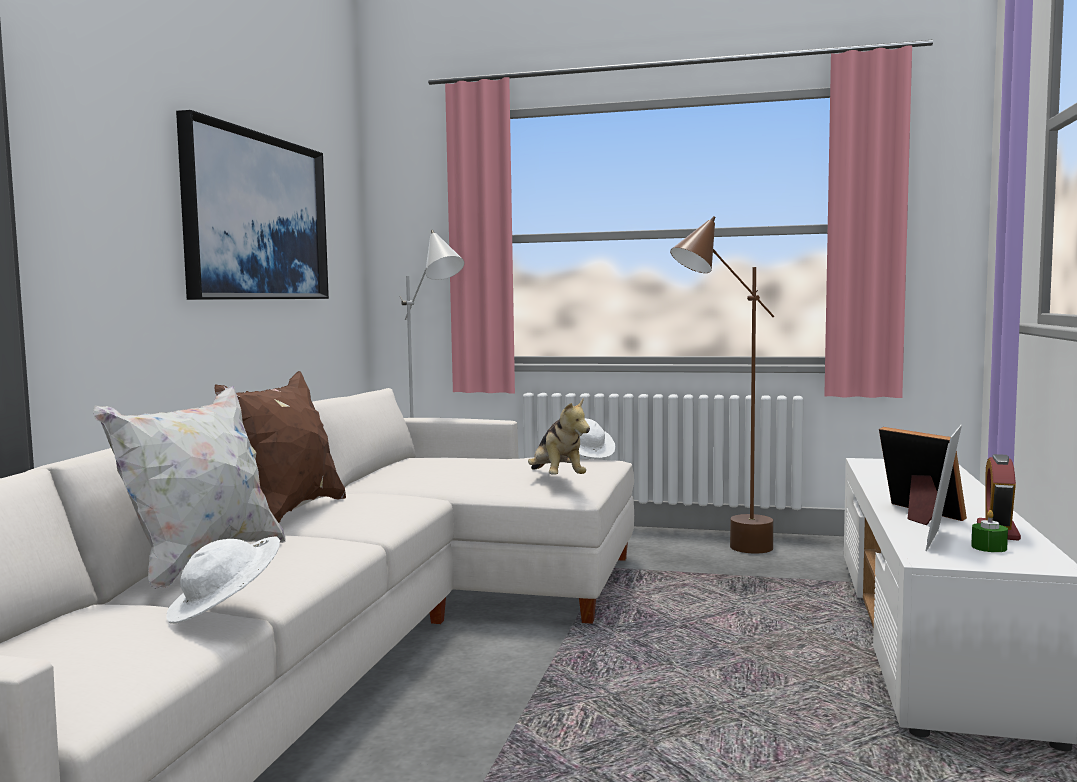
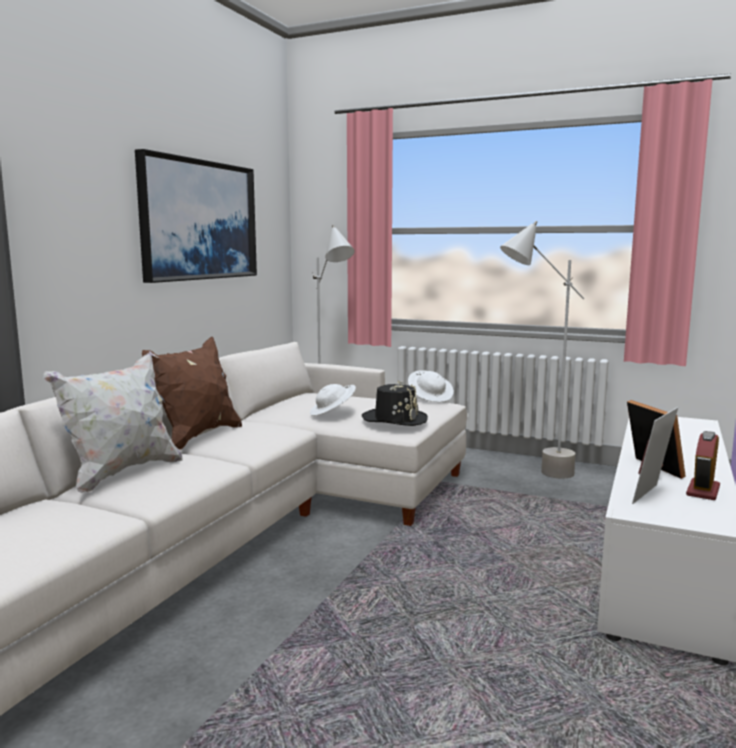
camera: 10 degrees right, 5 degrees up
(226, 609) = (116, 512): white hat -> white hat (333, 413)
(557, 479) = (395, 419): plush toy -> black hat
(723, 552) = (534, 476): brown floor lamp -> grey floor lamp
(989, 547) = (685, 505): green candle -> none

